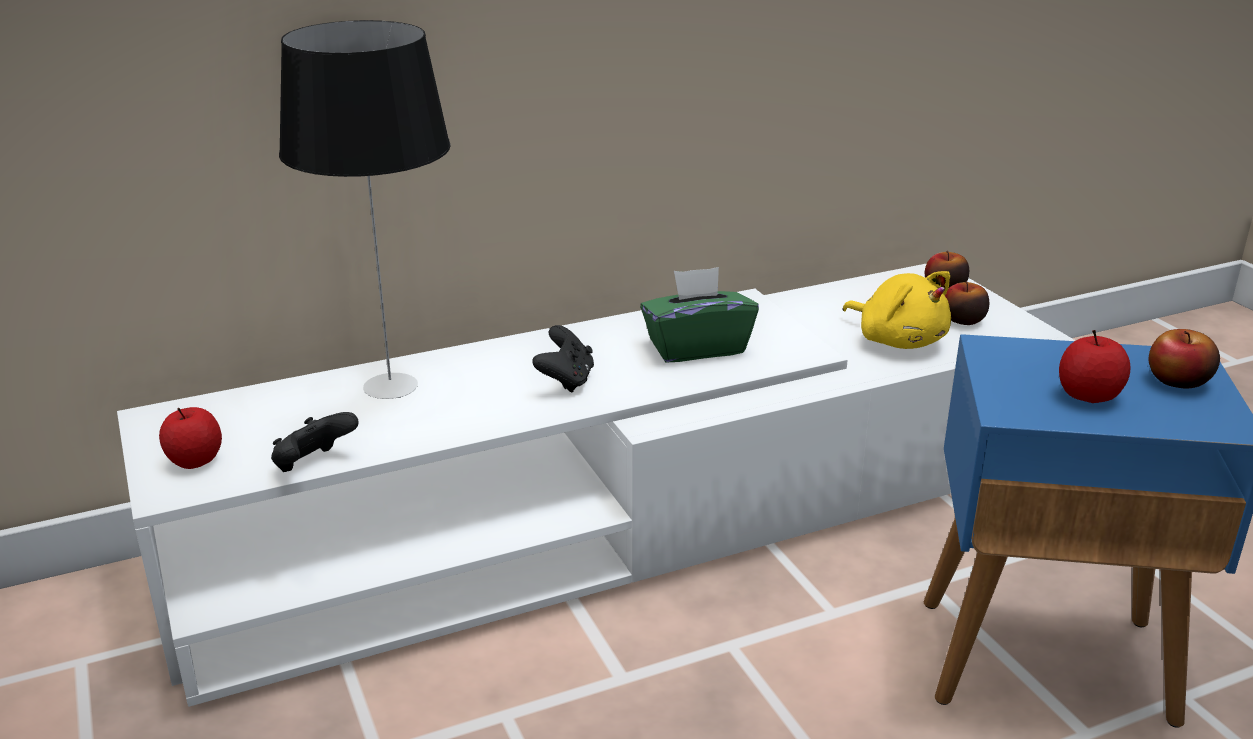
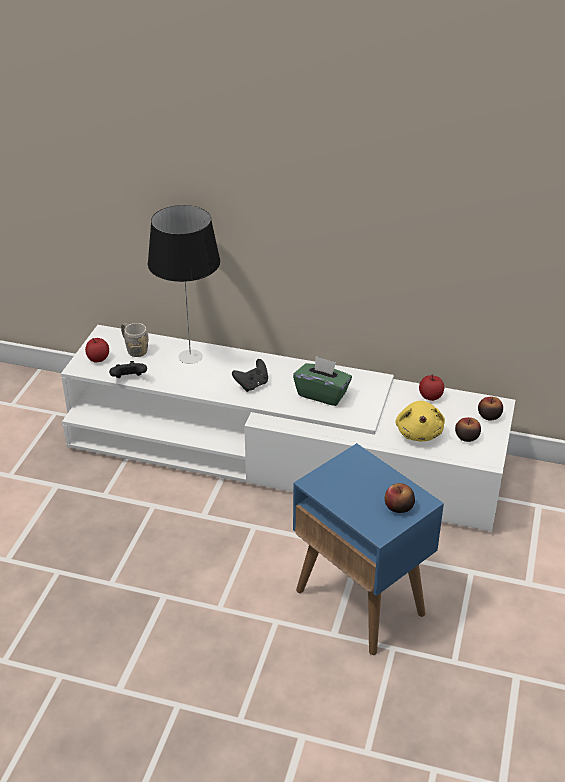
camera: 40 degrees right, 10 degrees up
(258, 417) = (134, 349): none -> grey mug
(1088, 395) = (352, 493): apple -> apple (430, 396)

